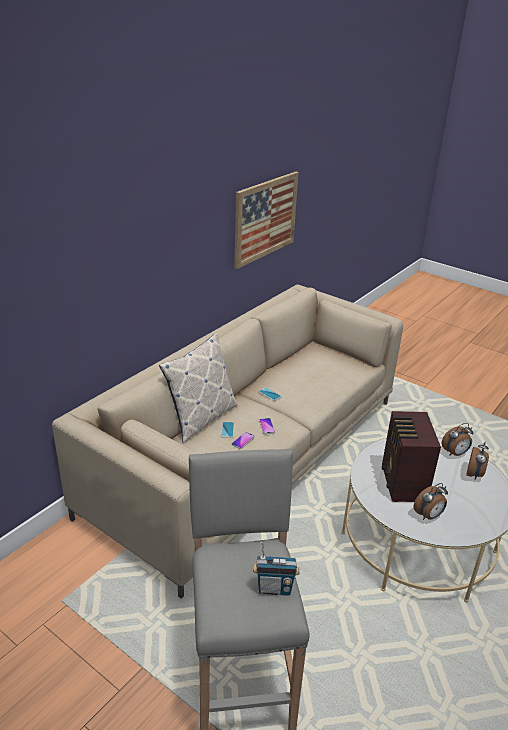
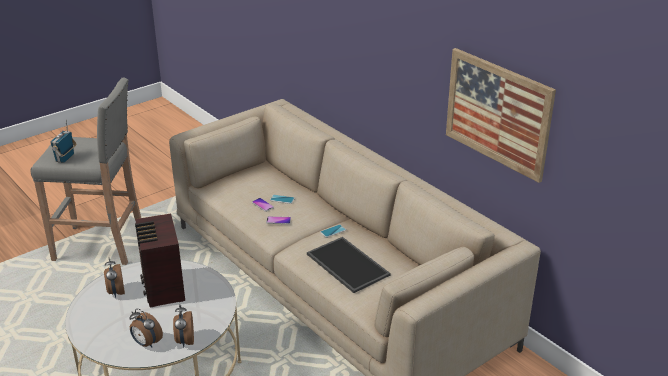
camera: 105 degrees right, 0 degrees up
(201, 418) = (306, 189): pillow -> none
(315, 382) = (346, 264): none -> tray
(402, 484) = (163, 289): radio -> radio turned 120 degrees counterclockwise

